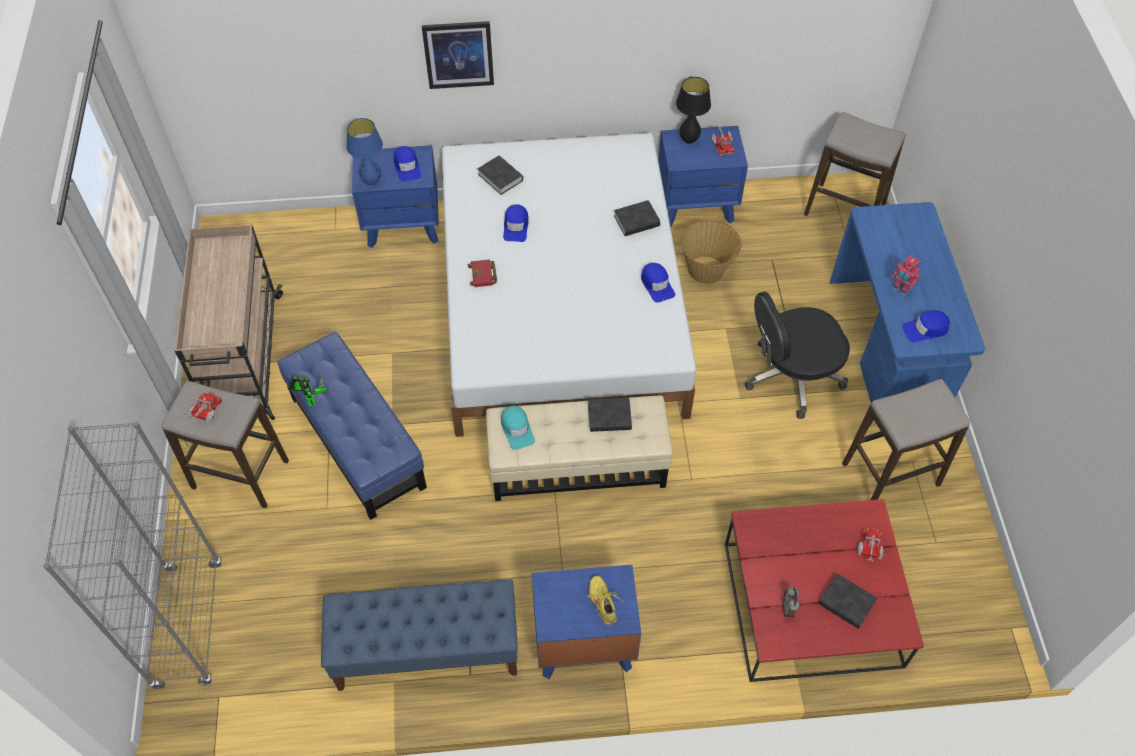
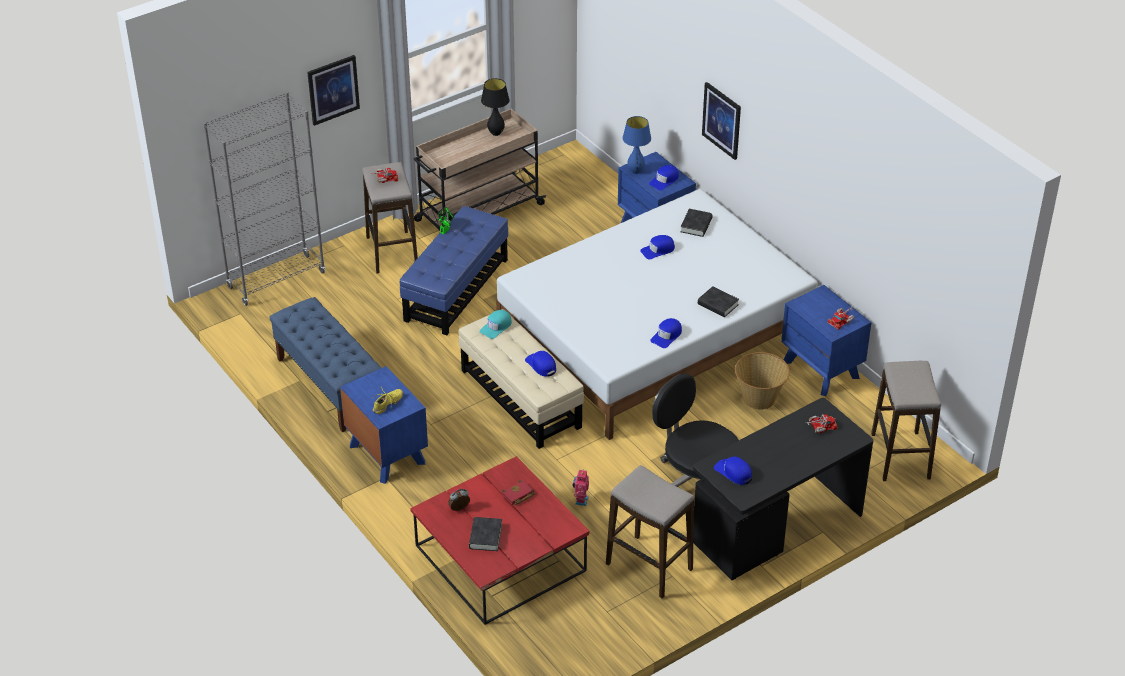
camera: 60 degrees right, 15 degrees down
(84, 374) = (333, 89): none -> picture
(483, 275) = (600, 253): red book -> red book (518, 495)
(609, 417) = (541, 365): black book -> blue cap
(689, 140) = (828, 302): black table lamp -> black table lamp (496, 133)
(869, 549) = (539, 535): toy truck -> toy truck (820, 427)
(888, 346) = (776, 527): blue desk -> black desk
(900, 291) = (760, 448): toy robot -> toy robot (580, 500)

